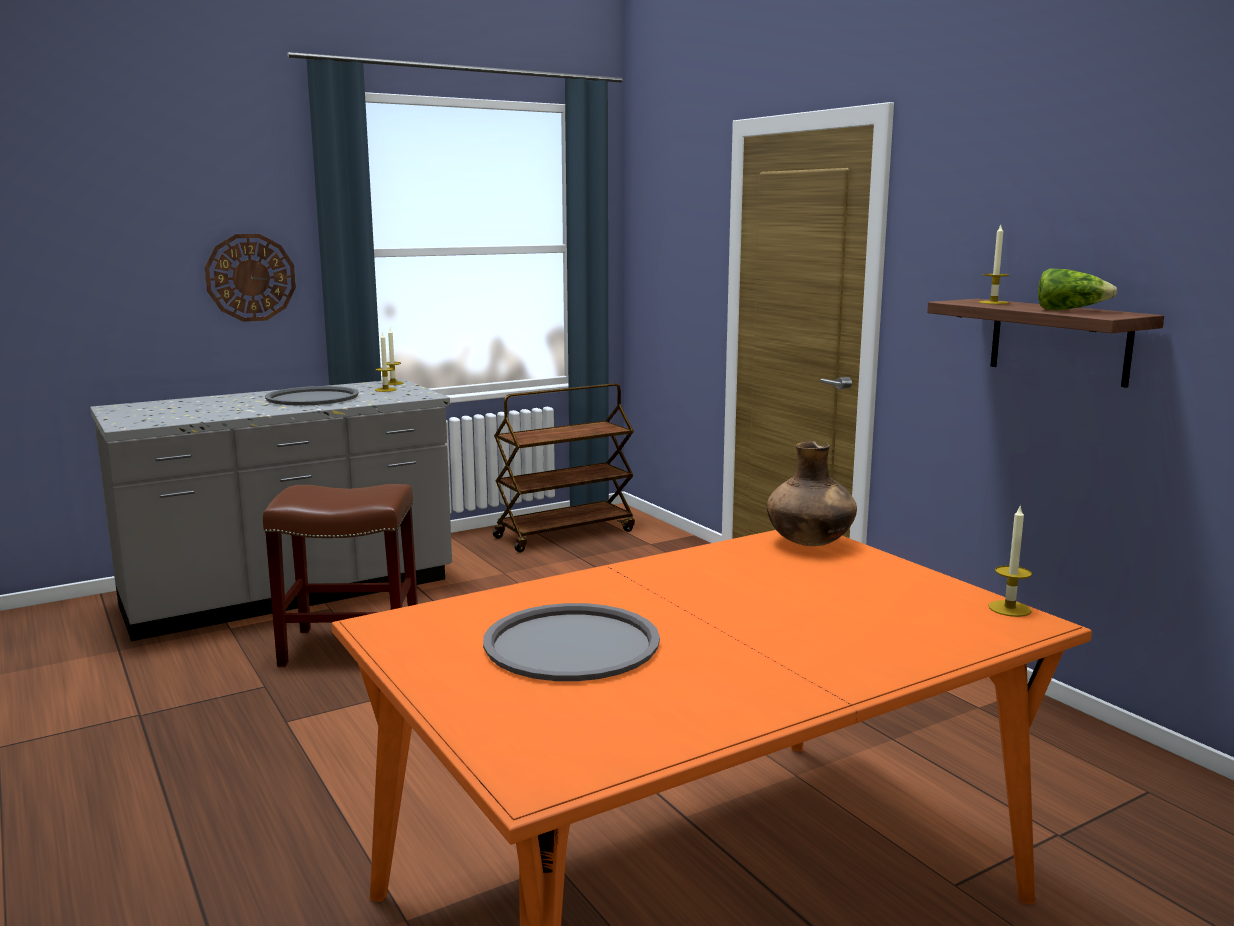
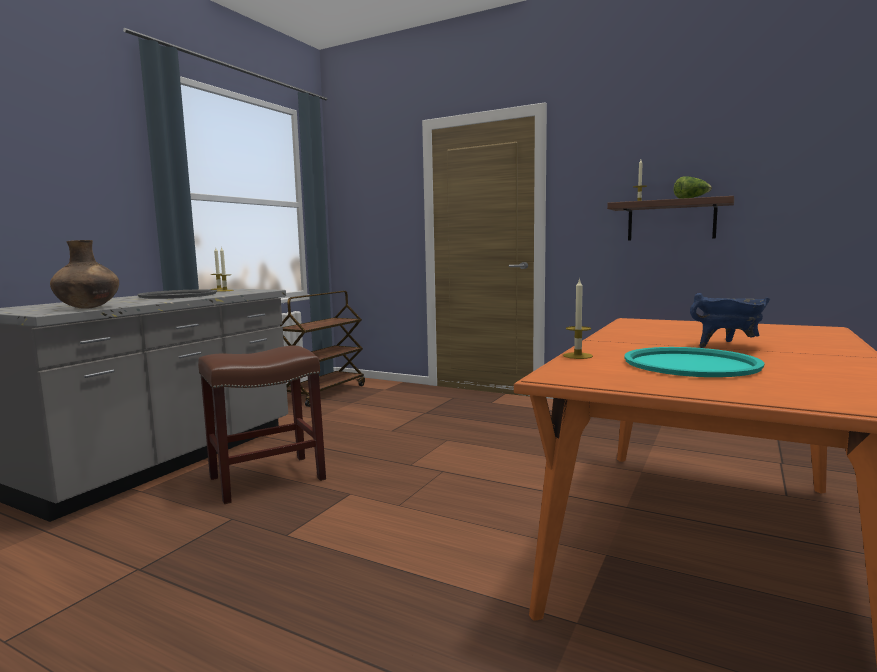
camera: 30 degrees left, 5 degrees down
(250, 277) = (94, 206): wall clock -> none
(571, 644) = (690, 364): grey tray -> turquoise tray
(731, 624) = (728, 346): none -> blue cooking pot
(810, 544) = (648, 322): brown vase -> brown vase (88, 308)
(1009, 608) = (803, 326): candle -> candle (577, 356)

